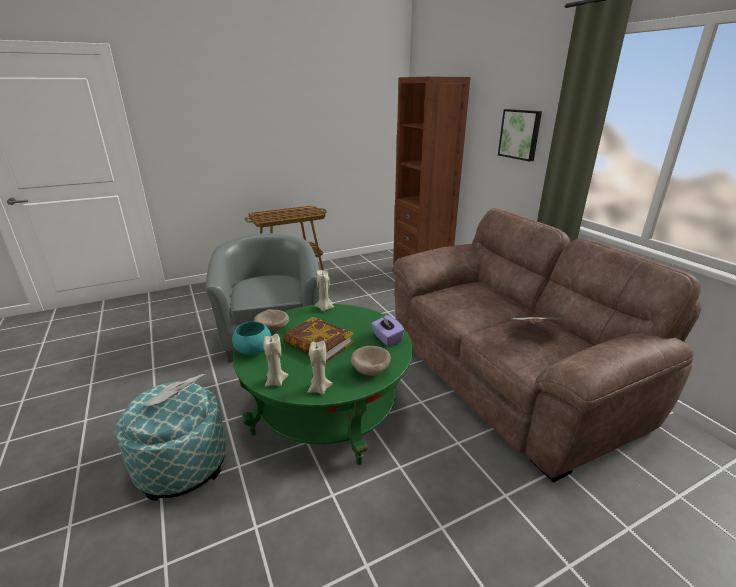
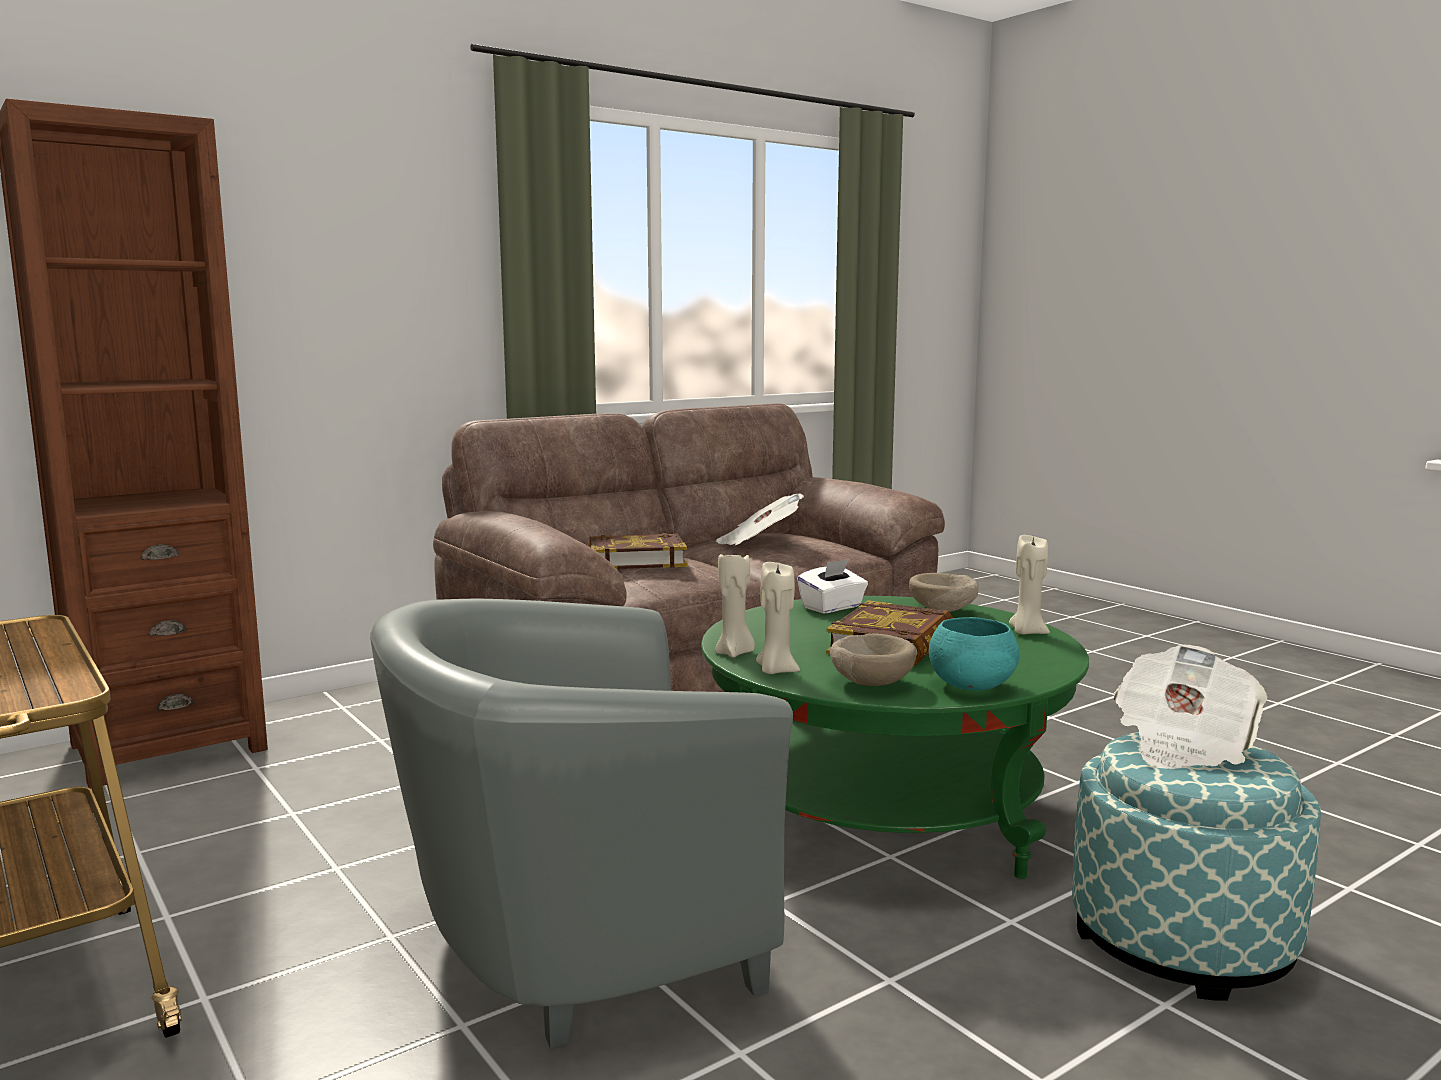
camera: 100 degrees left, 15 degrees down
(276, 382) = (1045, 657): beige candle -> beige candle (775, 671)
(387, 339) = (832, 607): purple tissue box -> white tissue box
(473, 294) = (636, 560): none -> book
(520, 134) = (384, 276): picture -> none

